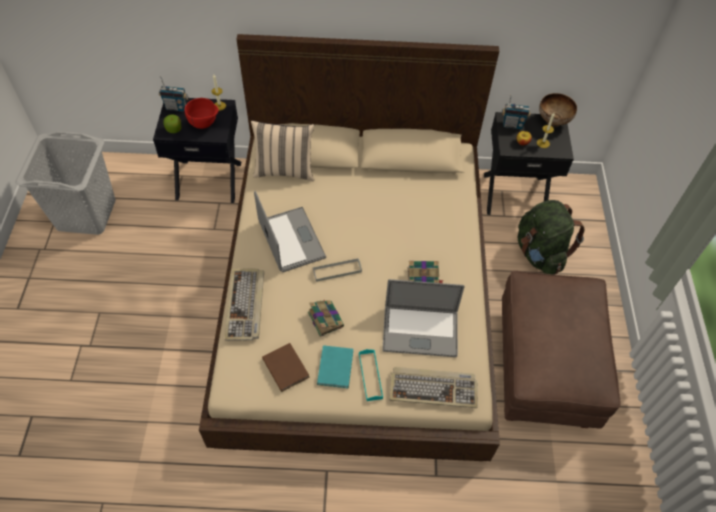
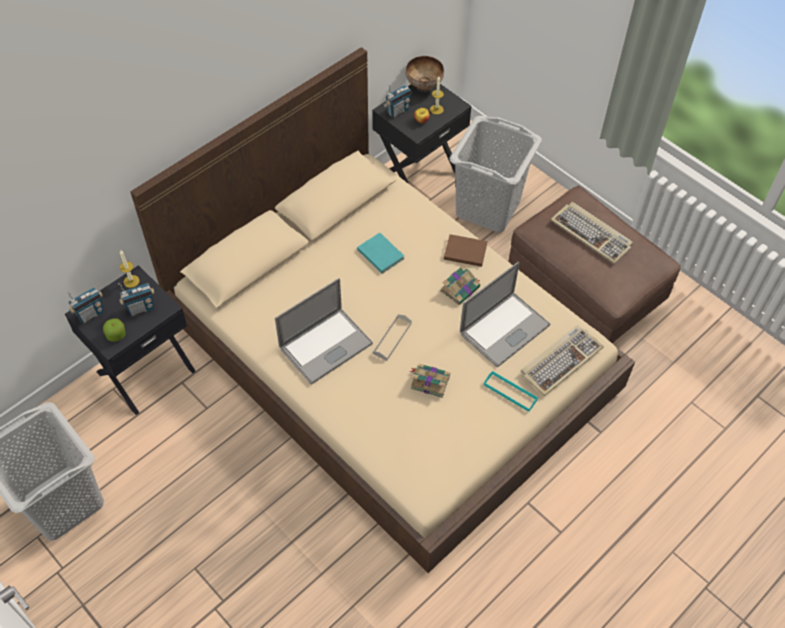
camera: 45 degrees left, 0 degrees up
(205, 125) = (141, 308): red bowl -> radio
(246, 306) = (358, 427): keyboard -> keyboard (592, 234)
(285, 170) = (246, 295): beige pillow -> none
(285, 366) = (445, 442): brown book -> brown book (464, 251)
(291, 239) = (326, 346): laptop -> laptop turned 120 degrees clockwise
(336, 366) = (479, 408): turquoise book -> turquoise book (380, 253)
(539, 253) = (488, 208): green backpack -> grey laundry basket

